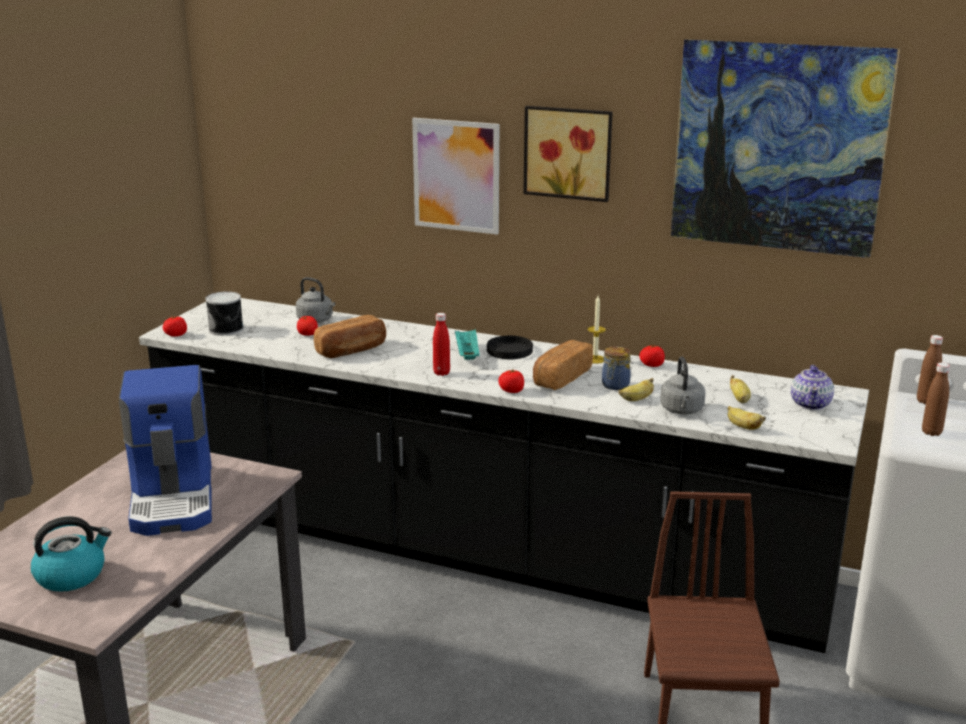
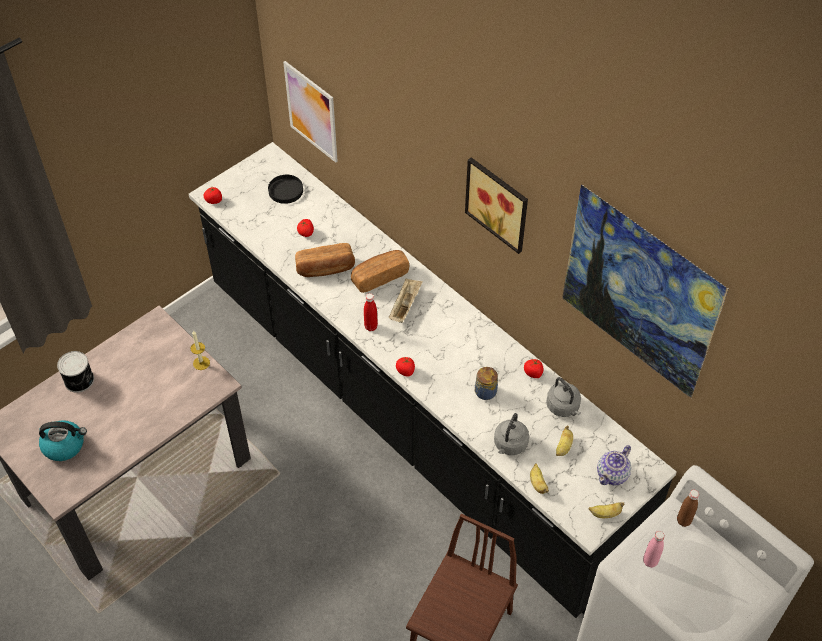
camera: 25 degrees right, 30 degrees up
(175, 498) = (151, 386): coffee machine -> none
(227, 329) = (253, 203): can -> can (80, 380)
(316, 320) = (323, 212): grey kettle -> grey kettle (563, 407)
(456, 175) = (425, 168): picture -> picture (311, 112)
(467, 354) = (405, 305): turquoise tray -> beige tray
(509, 350) = (440, 311): black plate -> black plate (285, 190)
(561, 378) = (452, 366): bread -> bread (379, 276)
(595, 359) = (496, 348): candle -> candle (201, 363)
(636, 399) = (487, 417): banana -> banana (605, 514)
(931, 432) = (650, 561): brown bottle -> pink bottle

